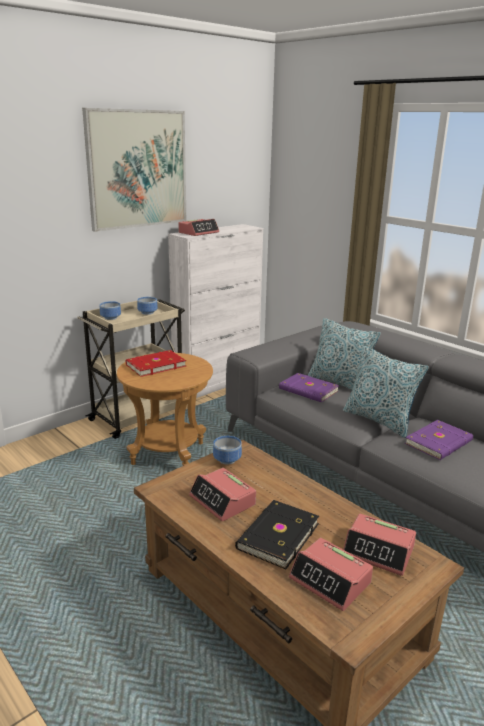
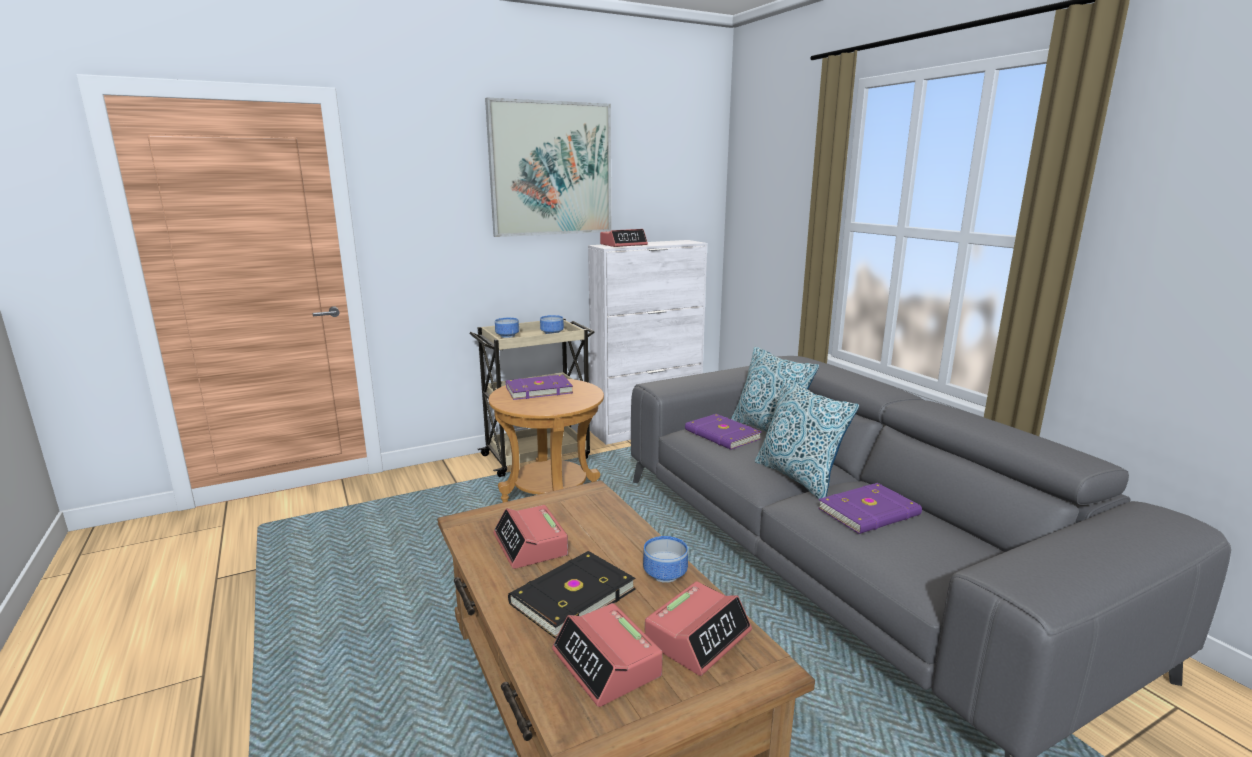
camera: 15 degrees right, 5 degrees down
(155, 365) = (538, 390): red book -> purple book
(228, 460) = (567, 501): bowl -> bowl (666, 575)
(379, 551) = (698, 637): alarm clock -> alarm clock turned 90 degrees counterclockwise

